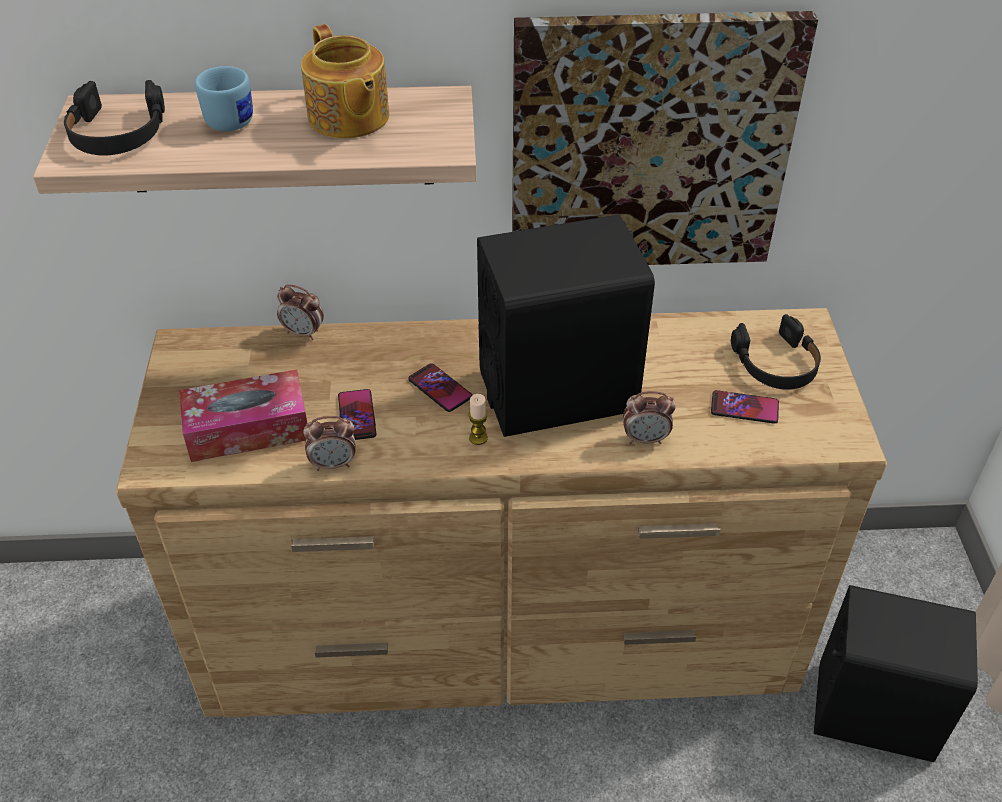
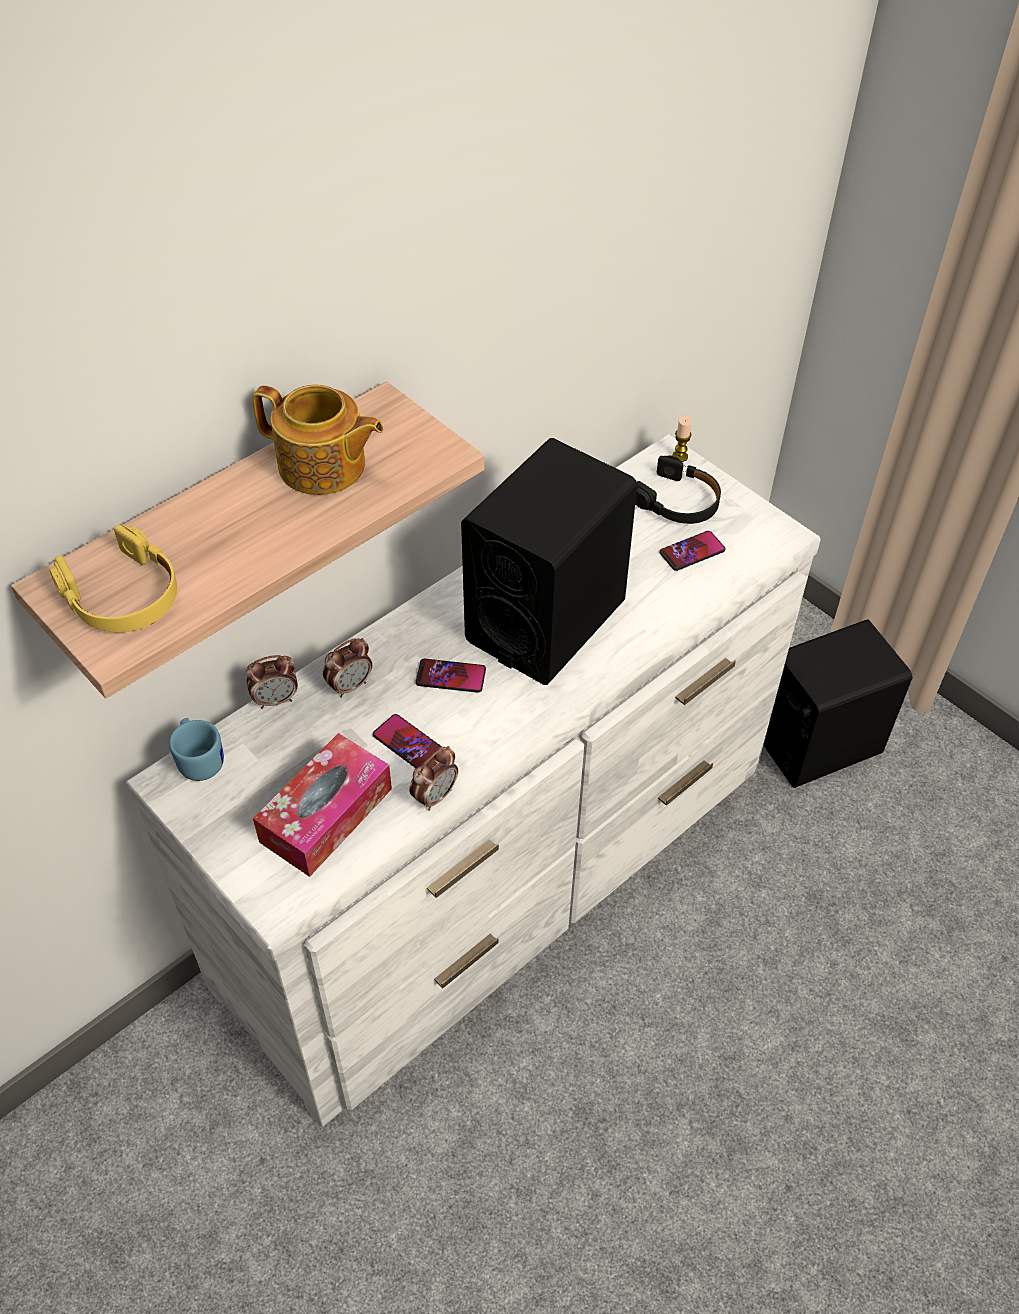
camera: 40 degrees left, 5 degrees up
(117, 133) = (123, 595): black headphones -> yellow headphones
(234, 118) = (217, 520): blue mug -> blue mug (200, 759)
(478, 438) = (526, 699): candle -> candle (680, 456)
(502, 629) = (504, 869): brown dresser -> white dresser
(645, 439) = (649, 620): alarm clock -> alarm clock (350, 686)
(649, 144) = (528, 362): picture -> none

